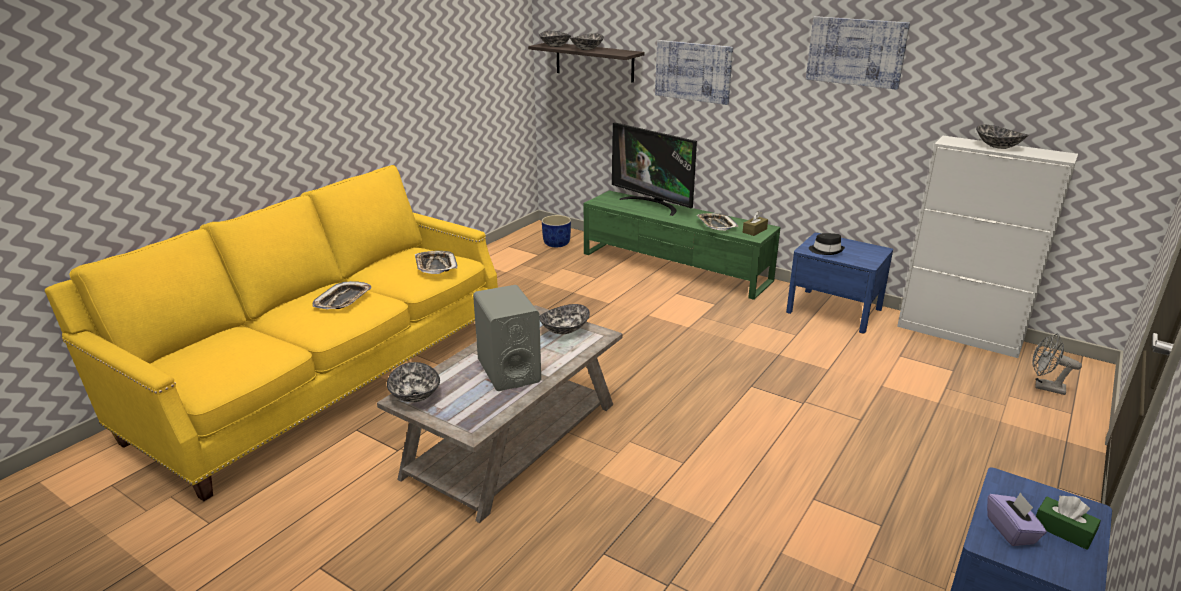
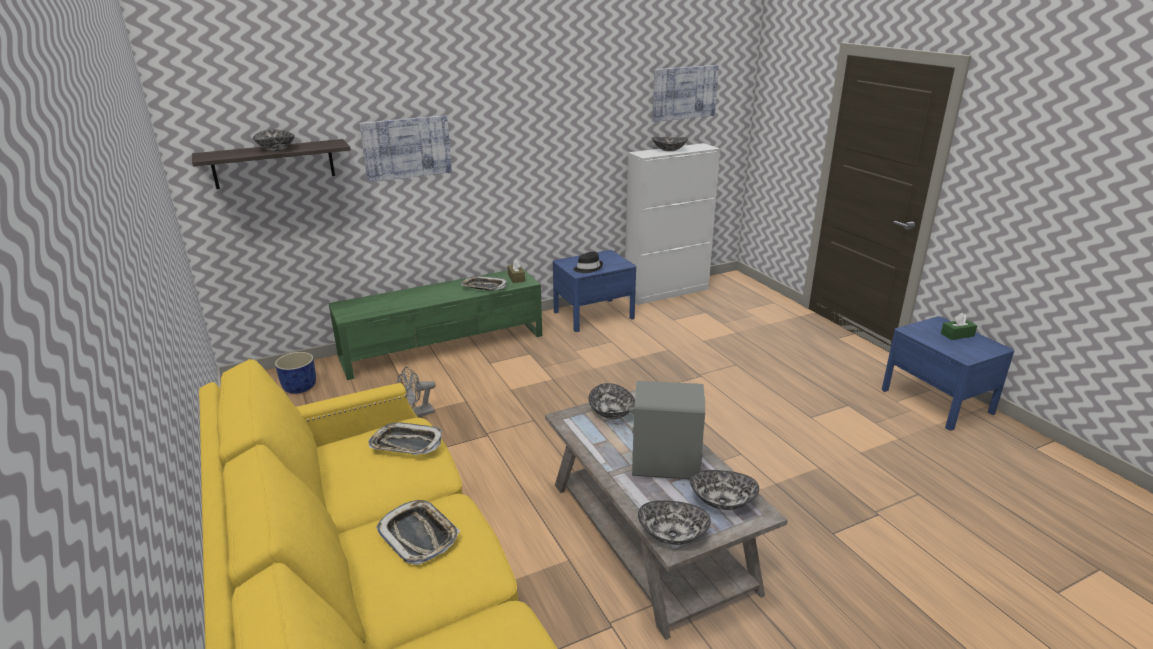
camera: 60 degrees left, 0 degrees up
(555, 46) = (225, 154): bowl -> bowl (722, 502)
(653, 204) = (398, 295): television -> none
(856, 52) = (556, 100): picture -> picture (684, 93)
(1011, 531) = (955, 347): purple tissue box -> none
(1044, 387) = (743, 297): grey fan -> grey fan (417, 414)

